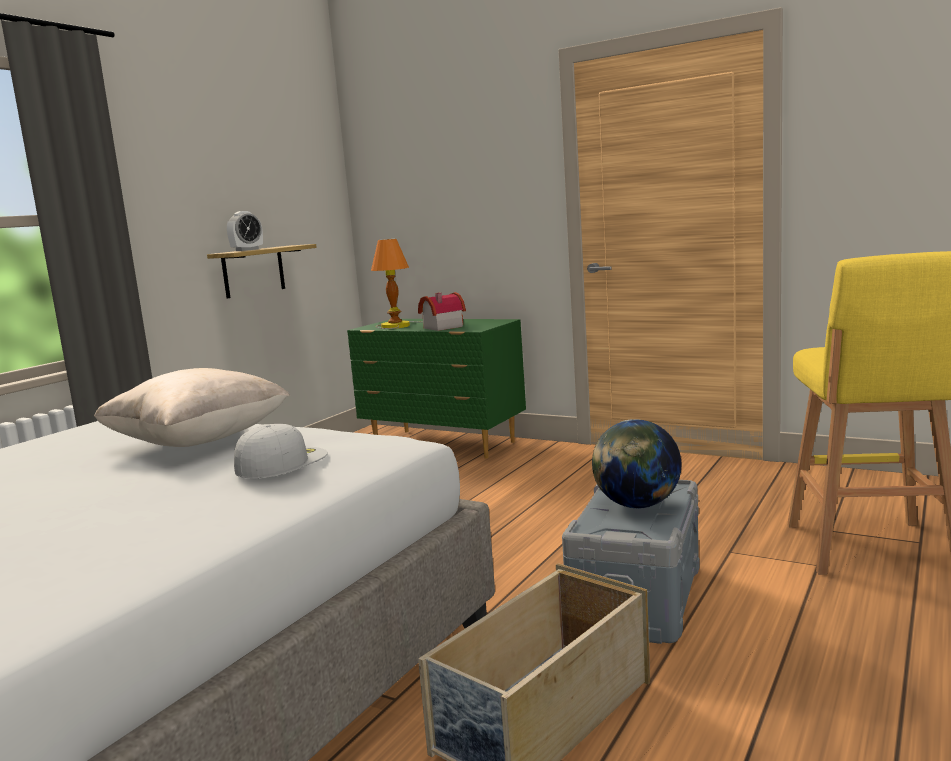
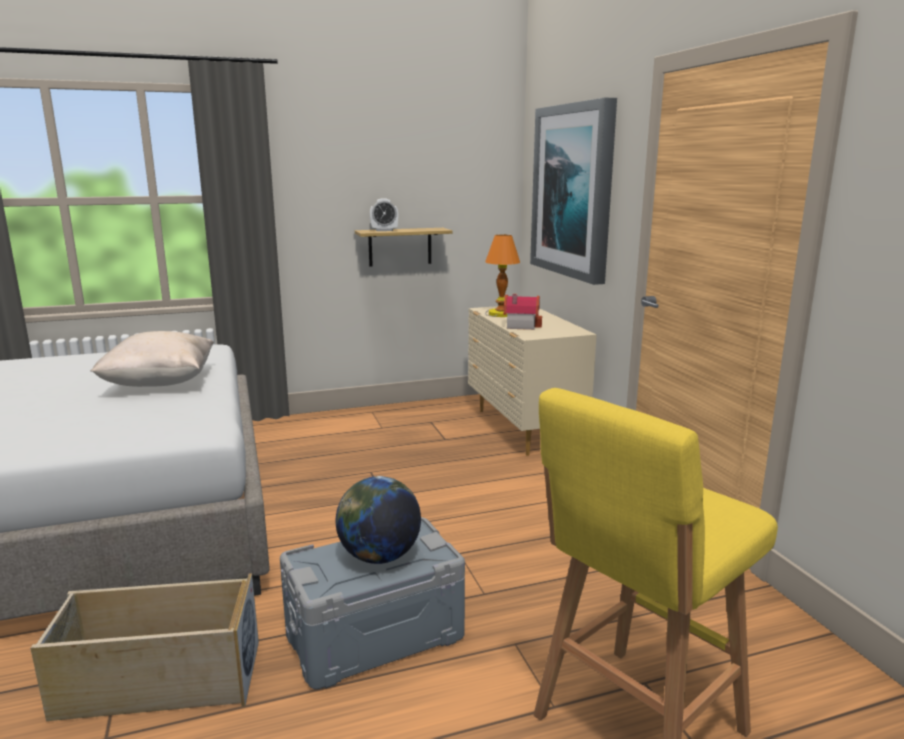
camera: 40 degrees right, 5 degrees up
(281, 462) = (119, 418): white cap -> none
(444, 444) = (523, 429): green dresser -> beige dresser
(450, 187) = (573, 191): none -> picture

